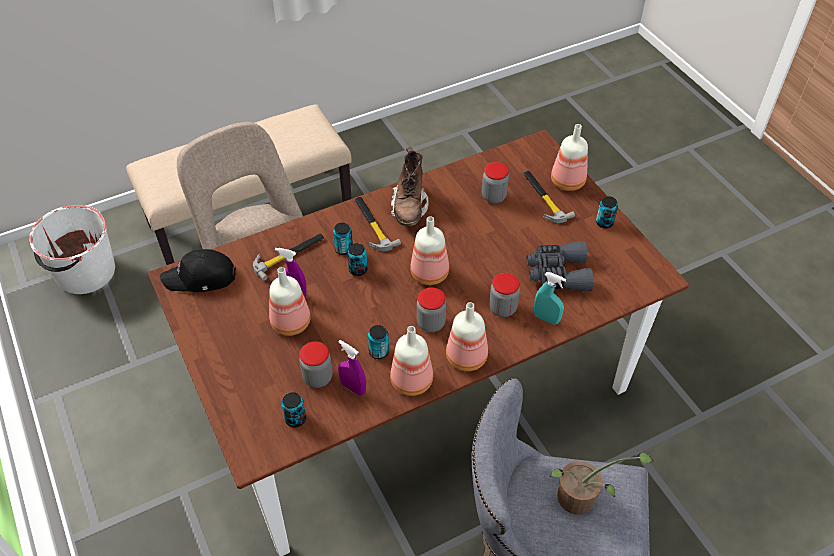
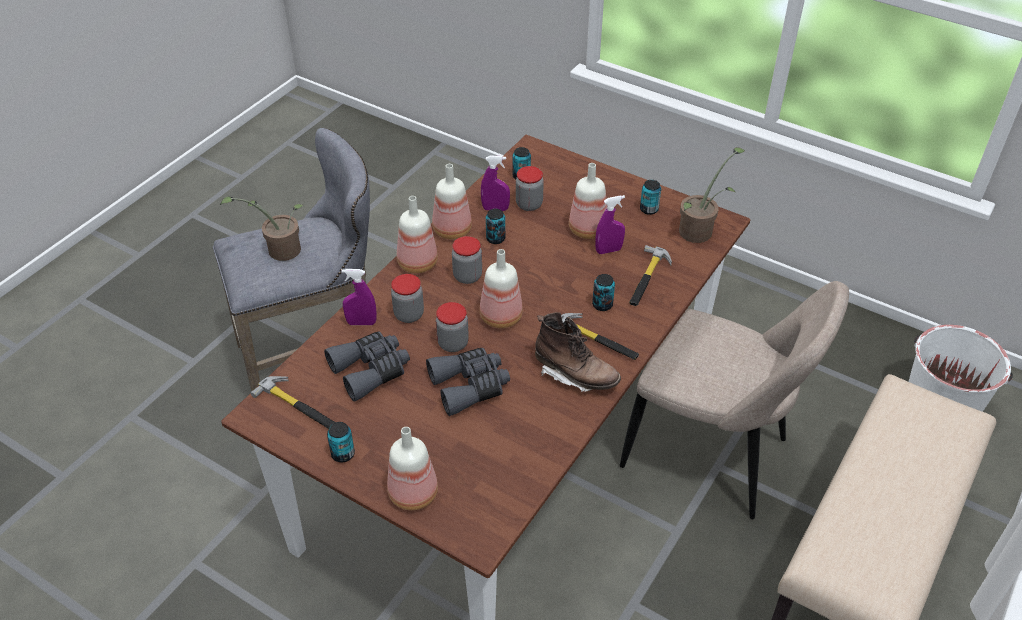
camera: 150 degrees right, 5 degrees down
(201, 278) = (700, 230): black cap -> potted plant
(358, 270) = (571, 292): can -> can (649, 209)
(409, 207) = (575, 375): brown boot -> brown boot turned 150 degrees clockwise
(489, 231) = (470, 386): none -> grey binoculars
(494, 196) = (492, 431): jar -> jar (453, 343)
(543, 198) = (431, 455): hammer -> hammer (298, 406)
(546, 318) = (361, 323): turquoise spray bottle -> purple spray bottle

